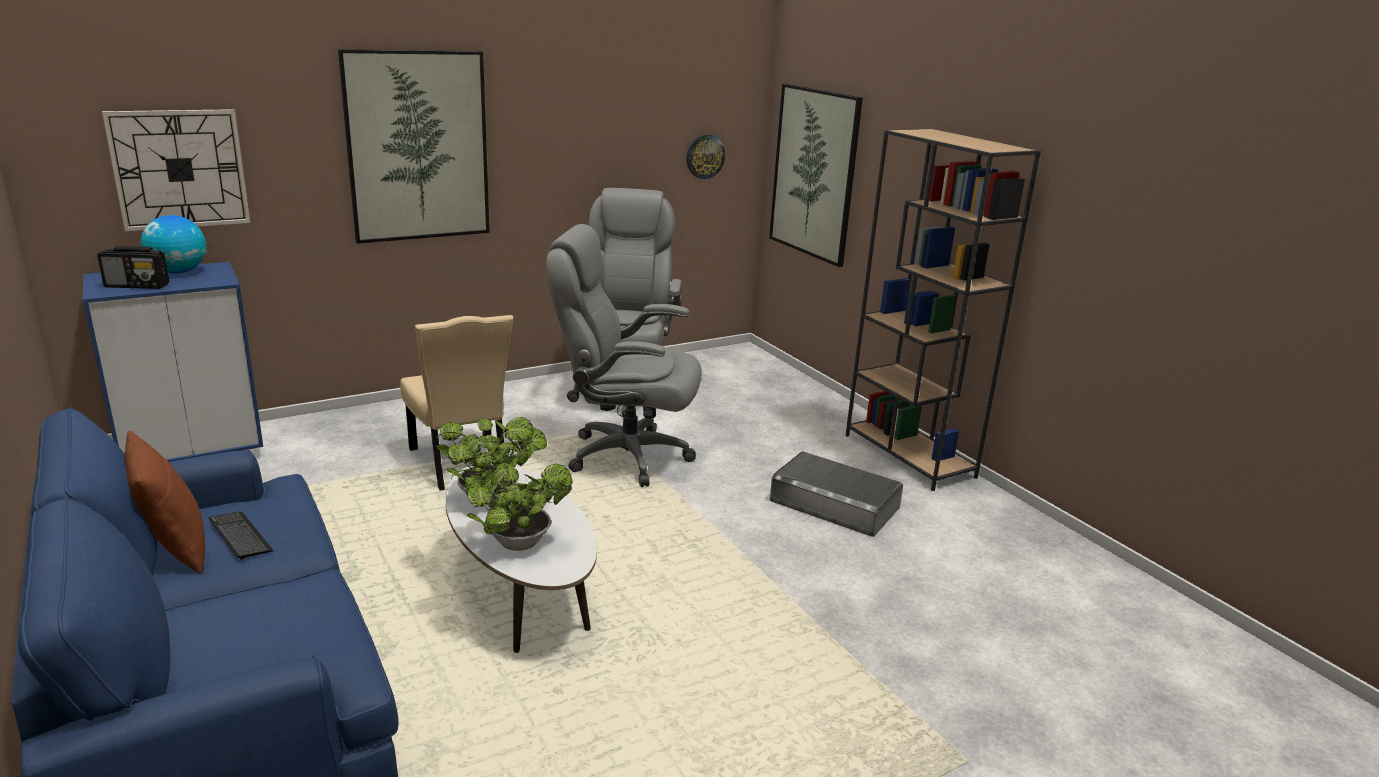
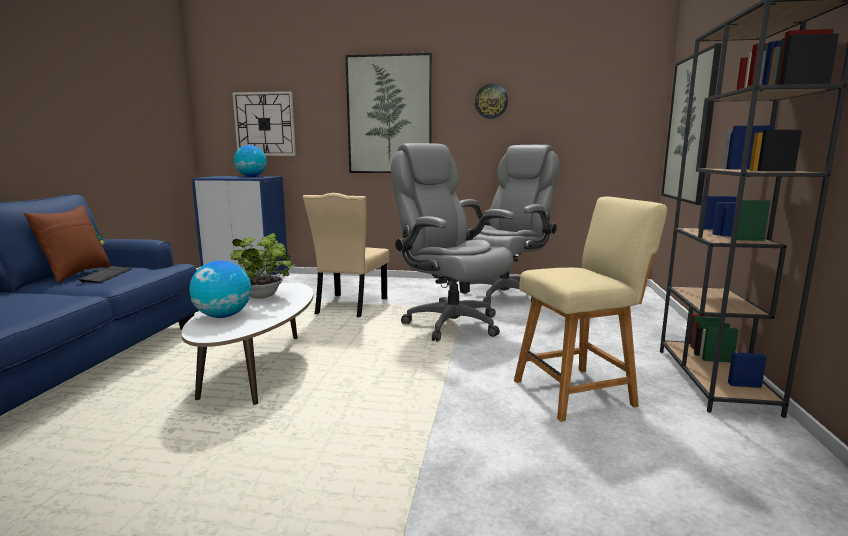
camera: 40 degrees right, 10 degrees down
(137, 286) = (222, 177): radio -> none
(514, 542) = (223, 316): potted plant -> globe
(705, 156) = (606, 128): wall clock -> wall clock (491, 101)
(834, 504) = (578, 392): grey storage box -> beige chair

